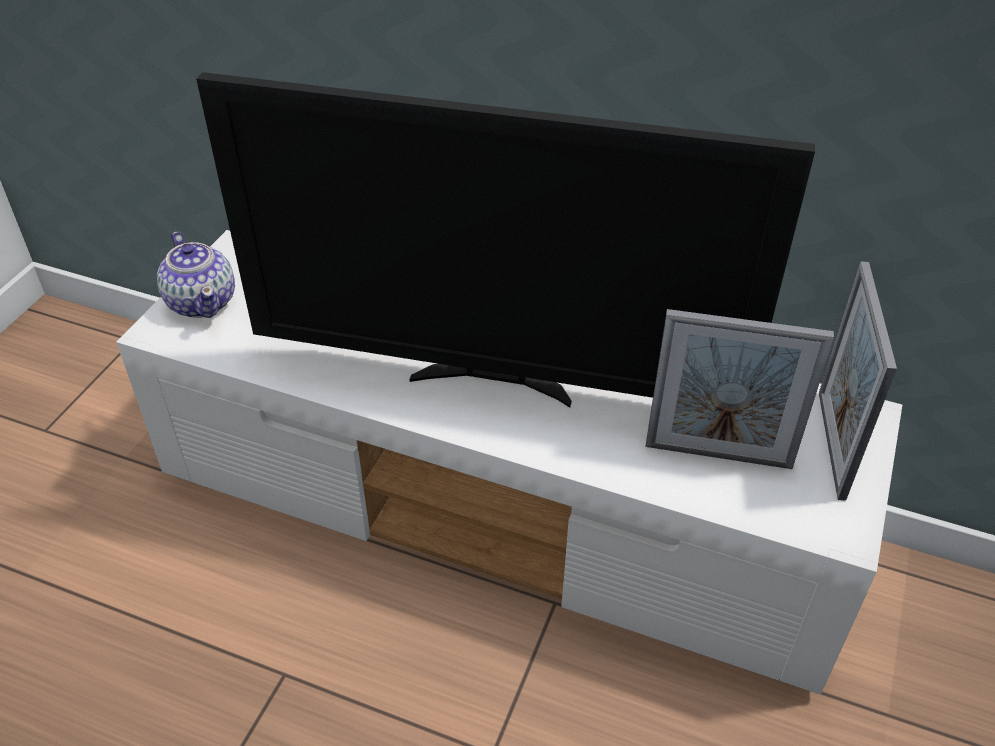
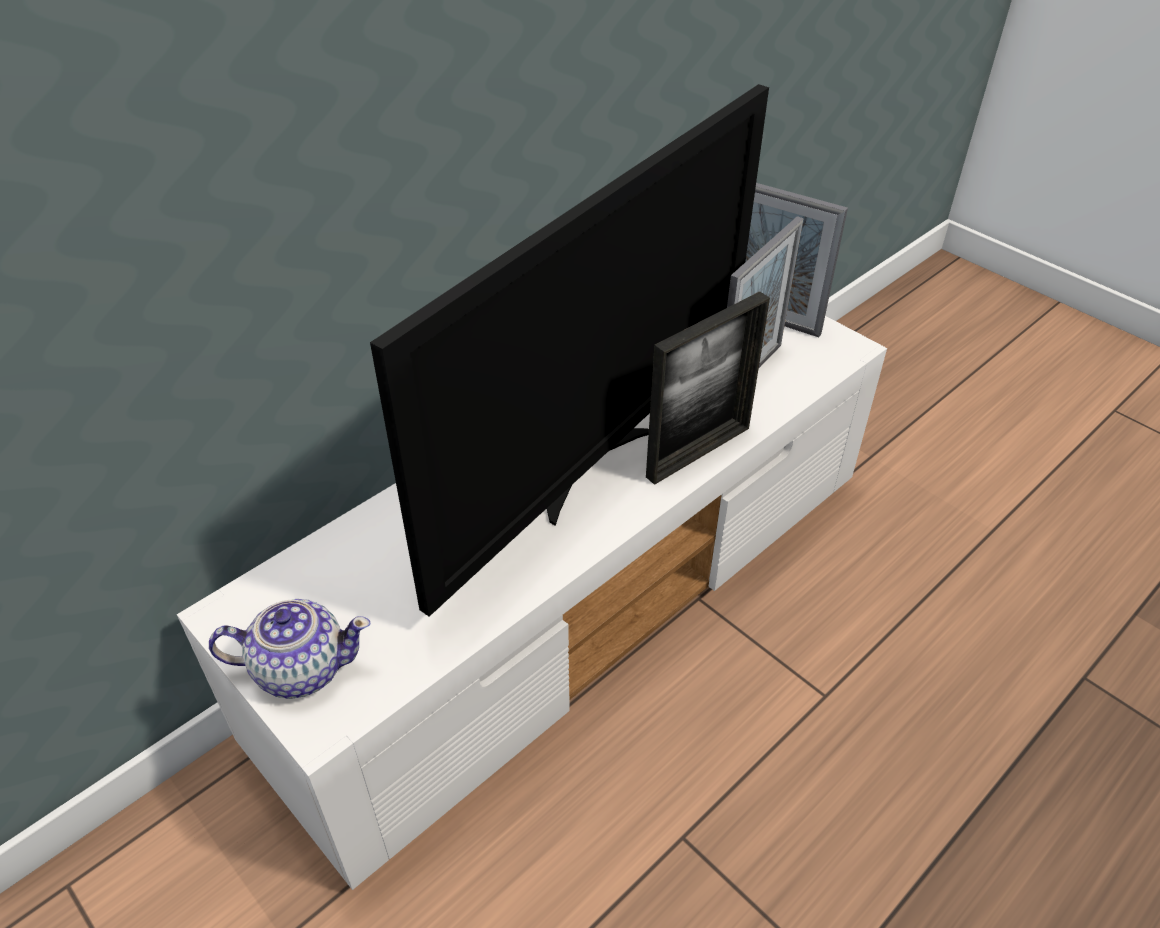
camera: 65 degrees left, 0 degrees up
(566, 448) = (698, 452): none -> picture frame

